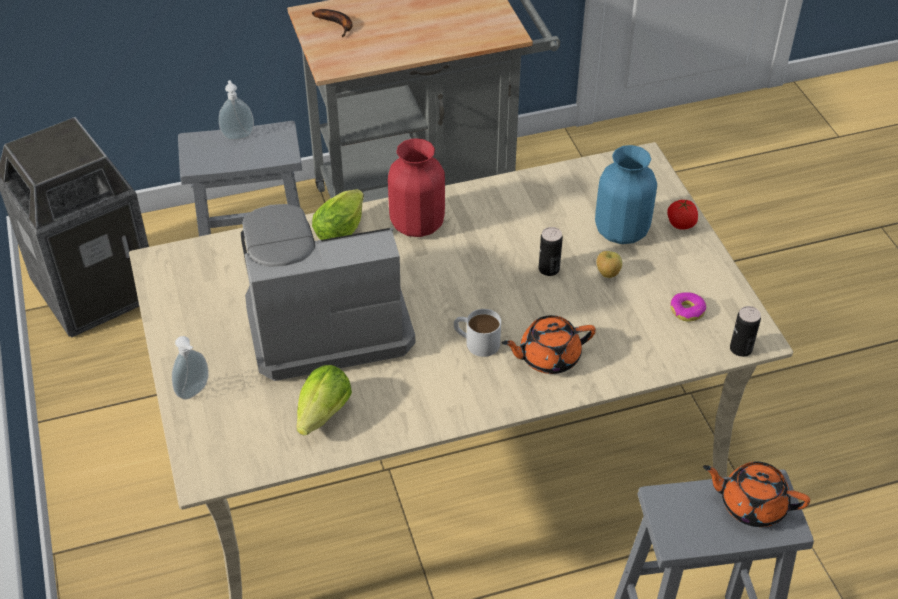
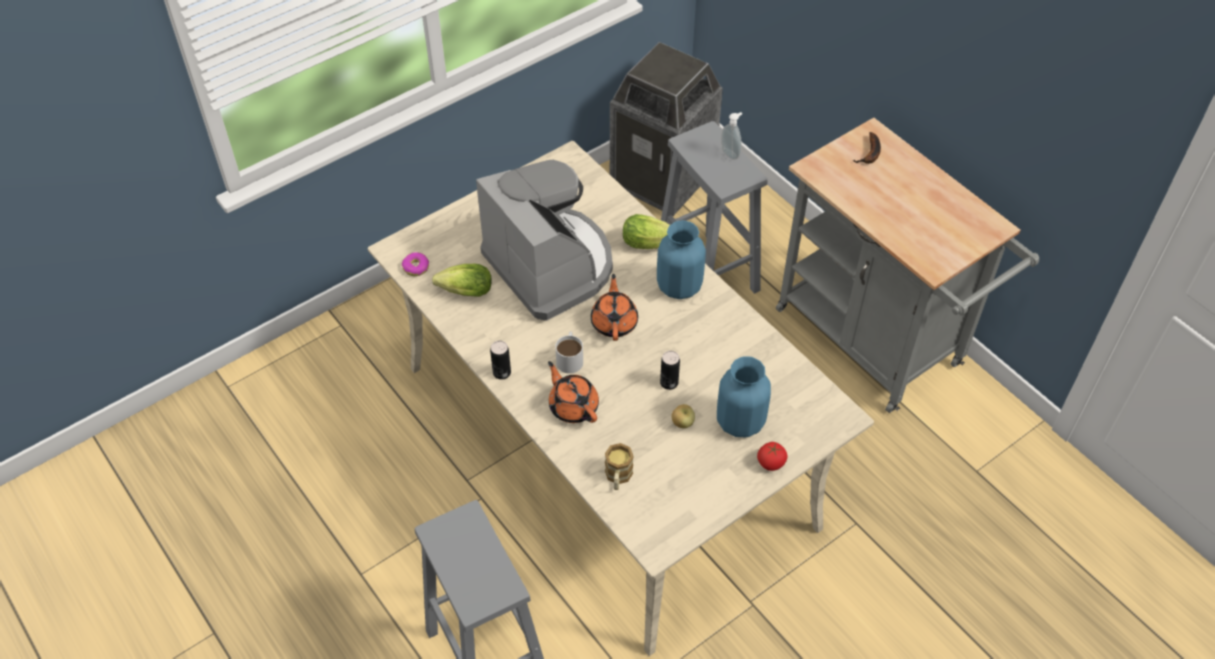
camera: 70 degrees right, 5 degrees up
(195, 392) = (460, 220): soap dispenser -> none
(417, 223) = (679, 286): red vase -> blue vase
(661, 345) = (618, 477): none -> mug
(687, 311) = (665, 488): donut -> donut (416, 267)
(740, 349) = (638, 535): can -> can (502, 372)
(751, 504) = (485, 577): orange teapot -> orange teapot (614, 322)

